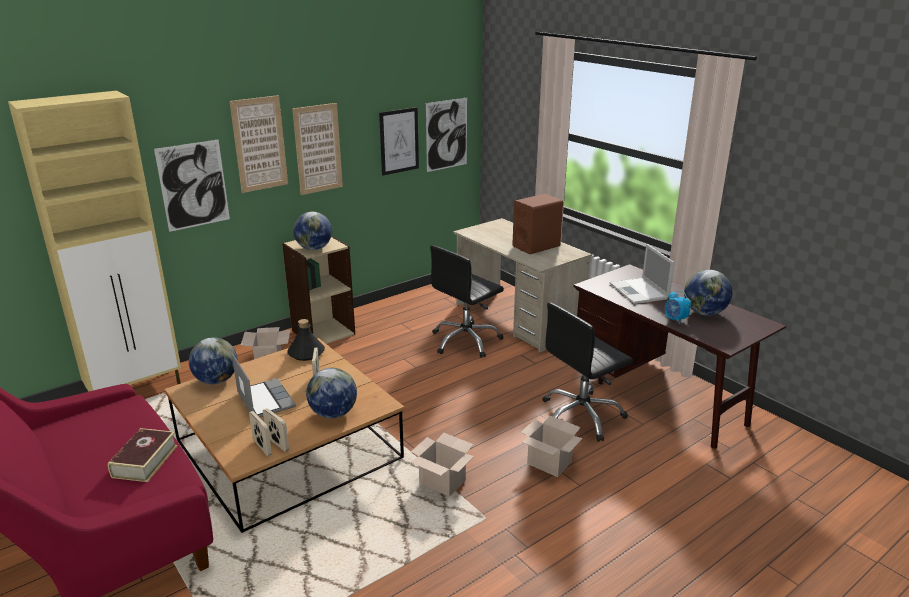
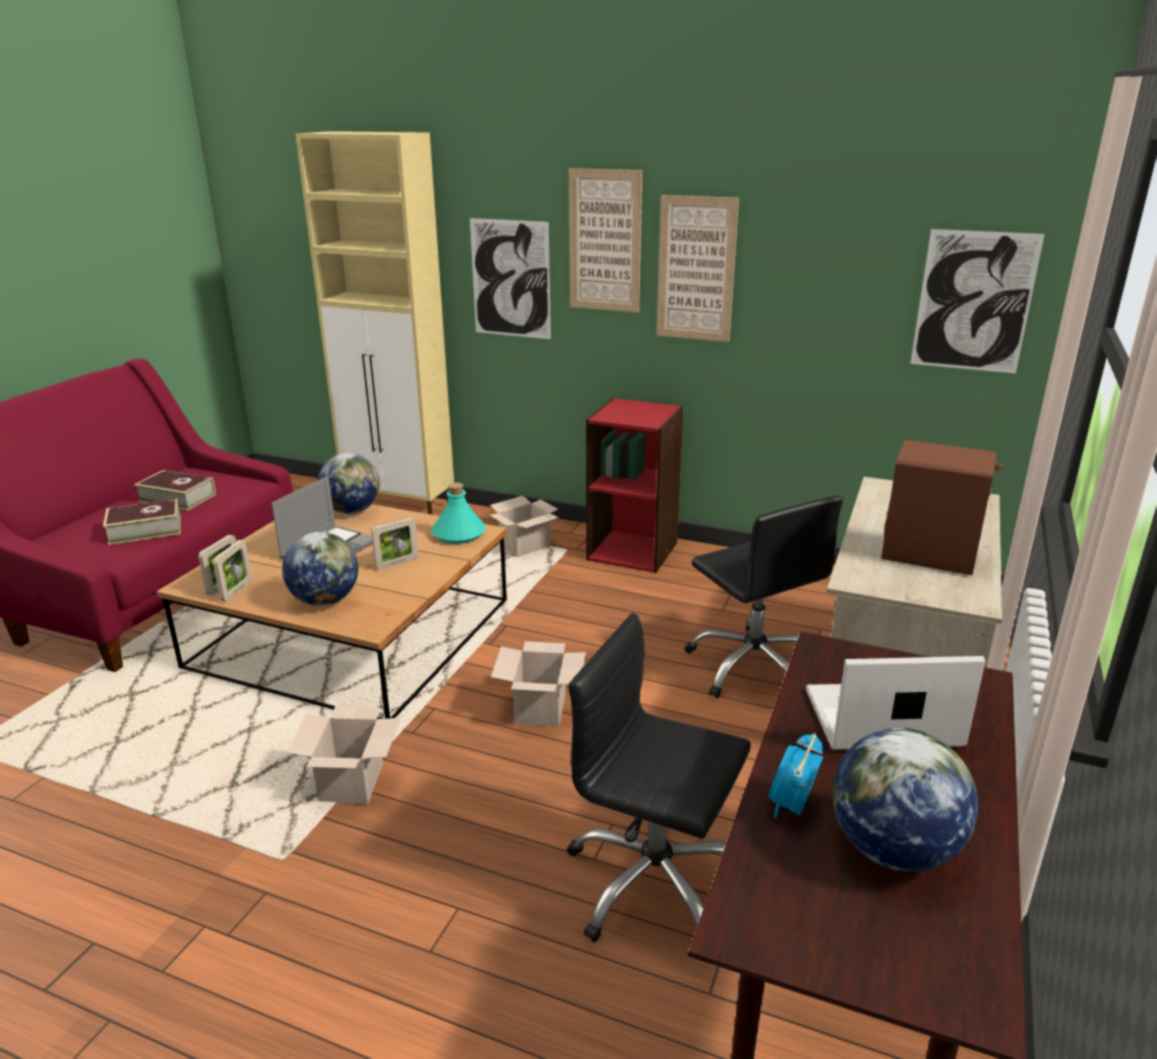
camera: 60 degrees right, 0 degrees up
(101, 440) = (177, 498): none -> book
(306, 353) = (458, 534): black bottle -> turquoise bottle
(314, 248) = (620, 415): globe -> none
(323, 332) = (633, 550): beige bookcase -> red bookcase
(399, 141) = (856, 290): picture -> none
(466, 341) = (754, 666): black office chair -> black office chair turned 135 degrees counterclockwise
(550, 463) = (473, 888): cardboard box -> cardboard box (541, 710)
(639, 291) = (879, 719): laptop -> laptop turned 45 degrees clockwise

